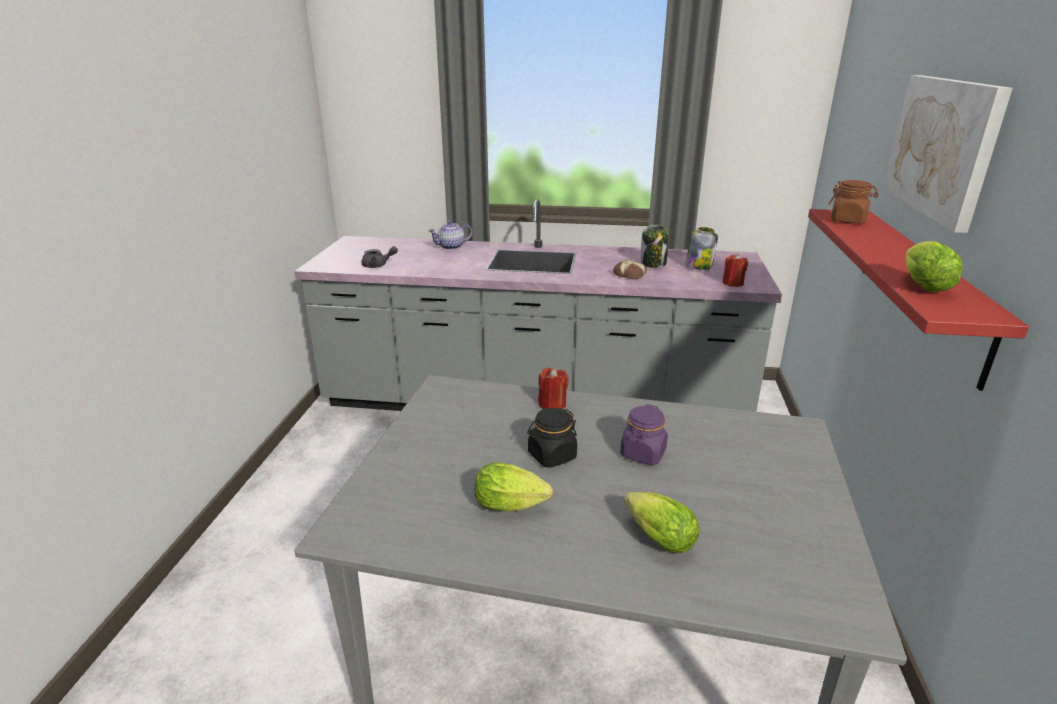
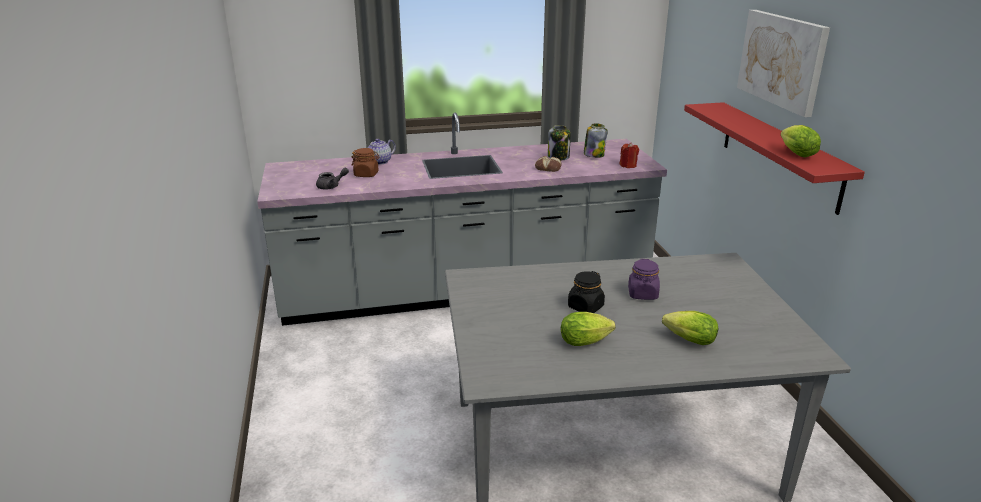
camera: 20 degrees left, 0 degrees up
(552, 404) = (557, 274): red candle -> none
(848, 220) = (717, 111): brown jar -> brown jar (366, 174)

